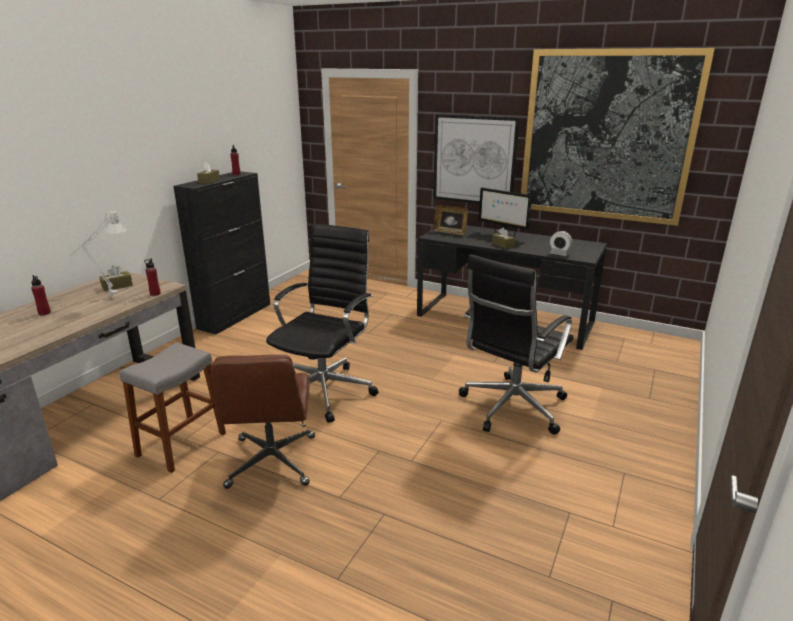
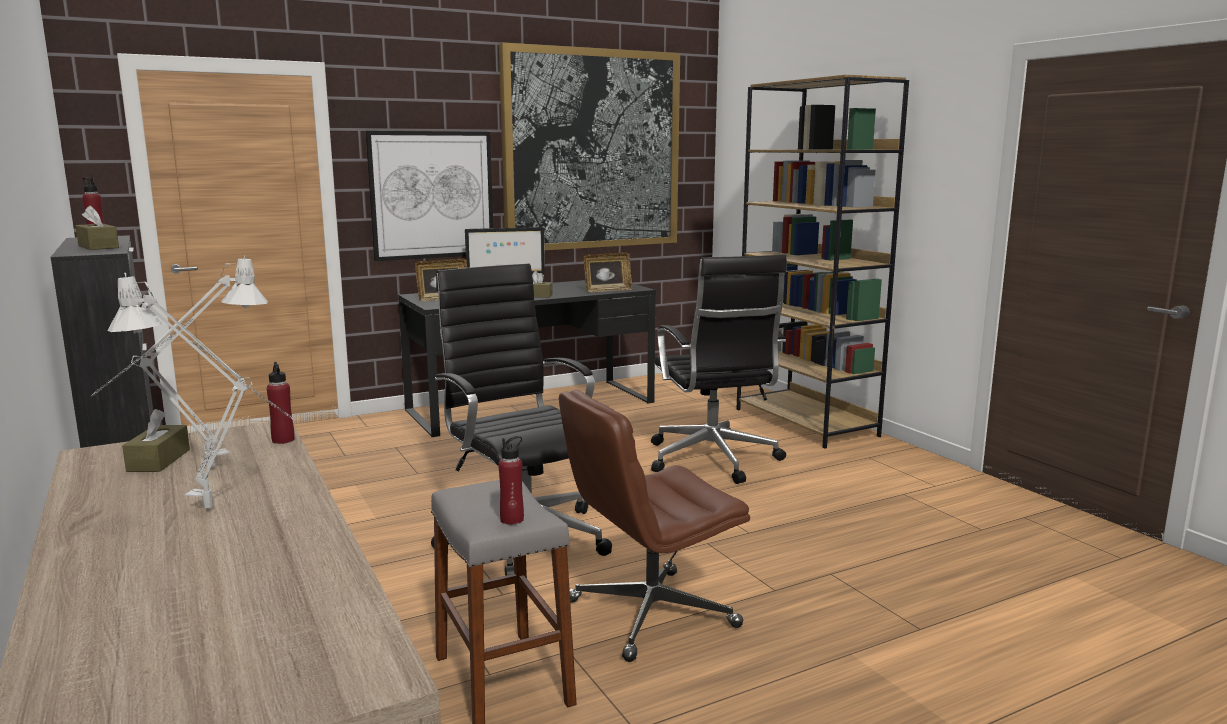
camera: 55 degrees left, 10 degrees down
(44, 313) = (156, 528): red bottle -> red bottle (512, 519)
(65, 315) = (219, 511): none -> grey table lamp
(272, 462) = (650, 615): brown office chair -> brown office chair turned 120 degrees clockwise
(559, 254) = (607, 290): alarm clock -> picture frame
(652, 420) = (806, 422): none -> brown bookcase

